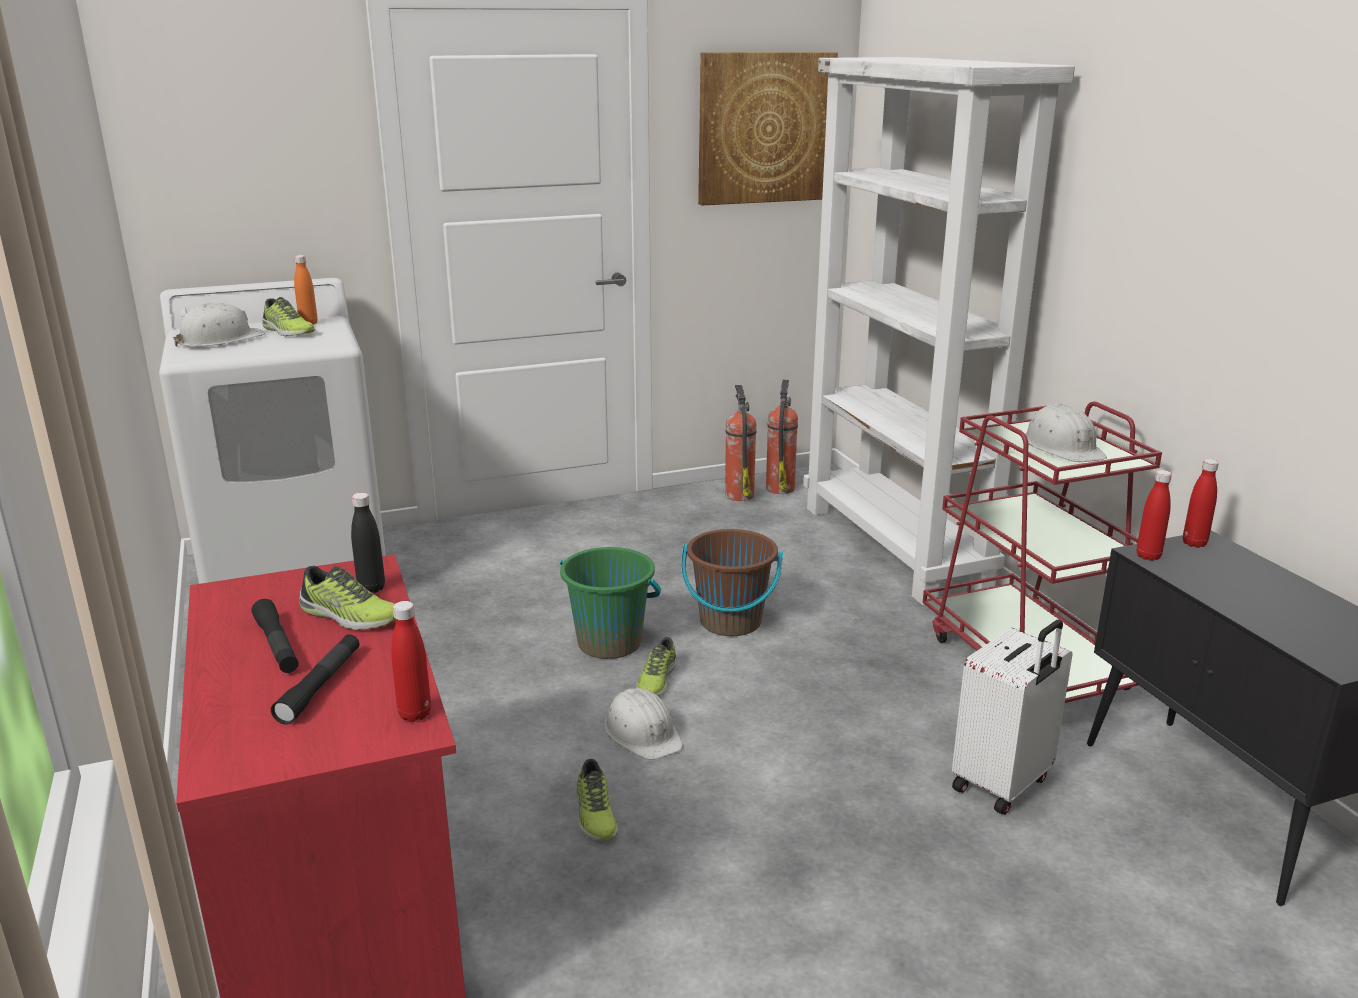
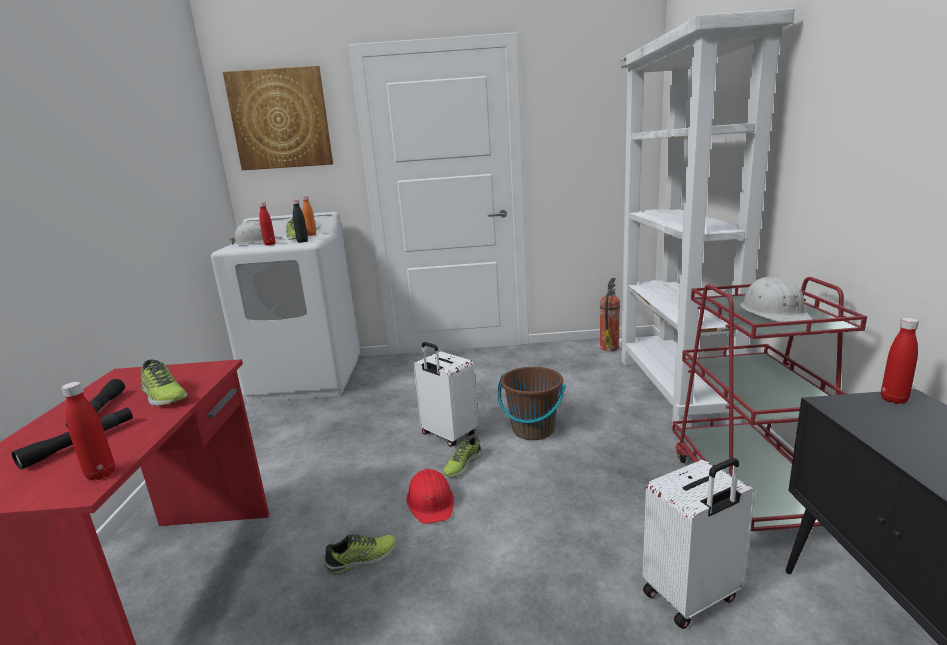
camera: 20 degrees right, 5 degrees down
(371, 588) = (200, 379): black bottle -> black bottle (302, 241)
(594, 814) = (362, 559): shoe -> shoe turned 120 degrees counterclockwise
(610, 643) = (448, 435): green bucket -> white suitcase
(642, 733) = (431, 502): white hard hat -> red hard hat
(739, 494) = (580, 350): fire extinguisher -> none
(765, 128) = (598, 117): picture -> picture (280, 119)
(1148, 556) = (838, 407): red bottle -> red bottle (270, 244)

